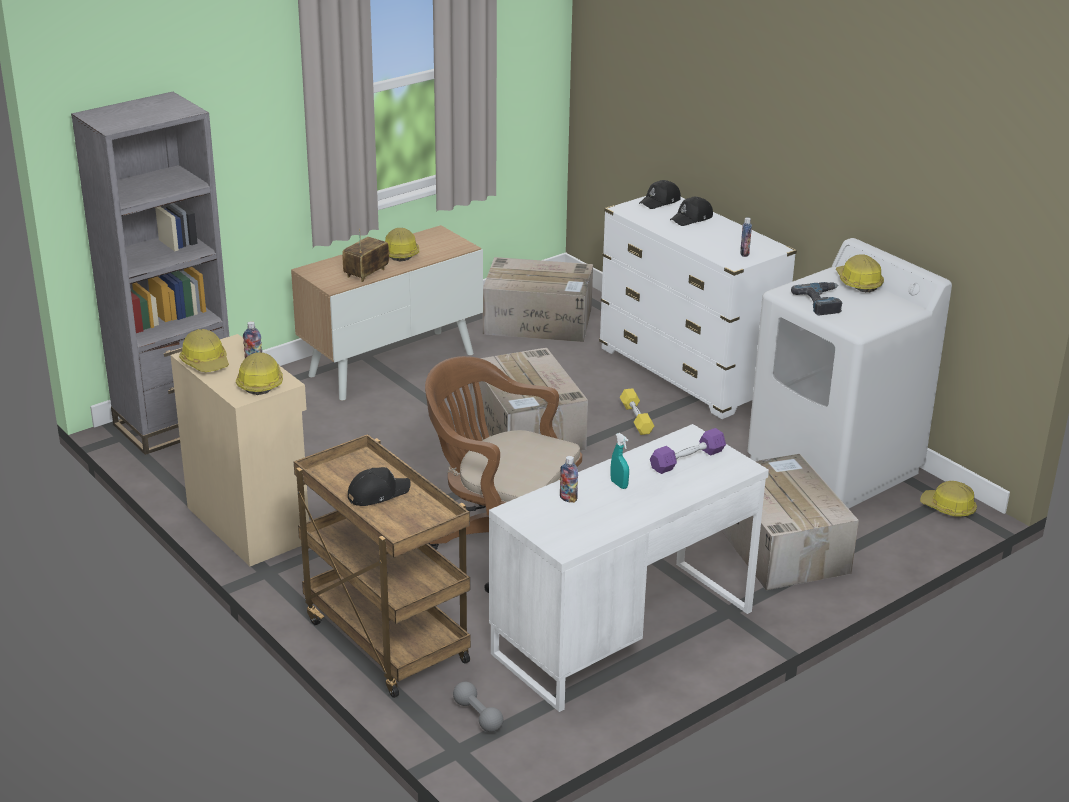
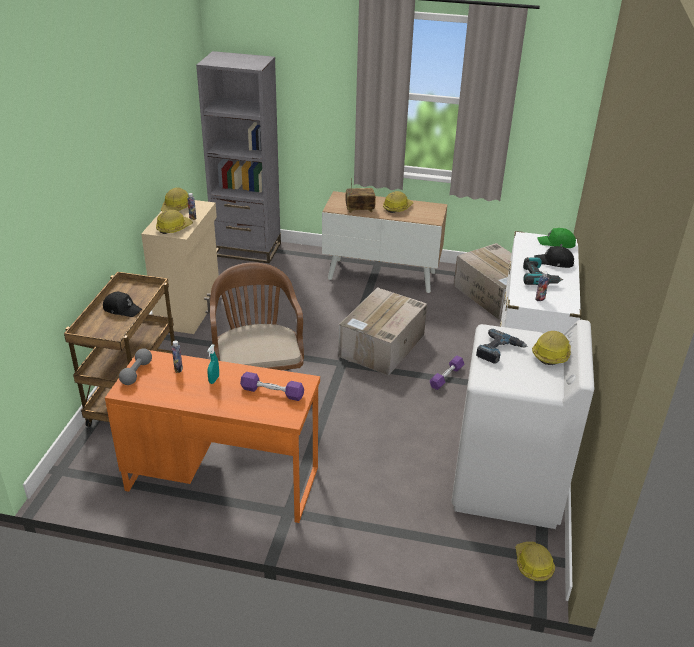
camera: 50 degrees right, 5 degrees up
(478, 716) = (96, 462): grey dumbbell -> grey dumbbell (136, 373)
(622, 632) = (222, 478): white desk -> orange desk
(636, 419) = (446, 377): yellow dumbbell -> purple dumbbell
(660, 201) = (557, 243): black cap -> green cap
(708, 238) = (538, 278): none -> power drill
(779, 544) = (385, 500): cardboard box -> none

